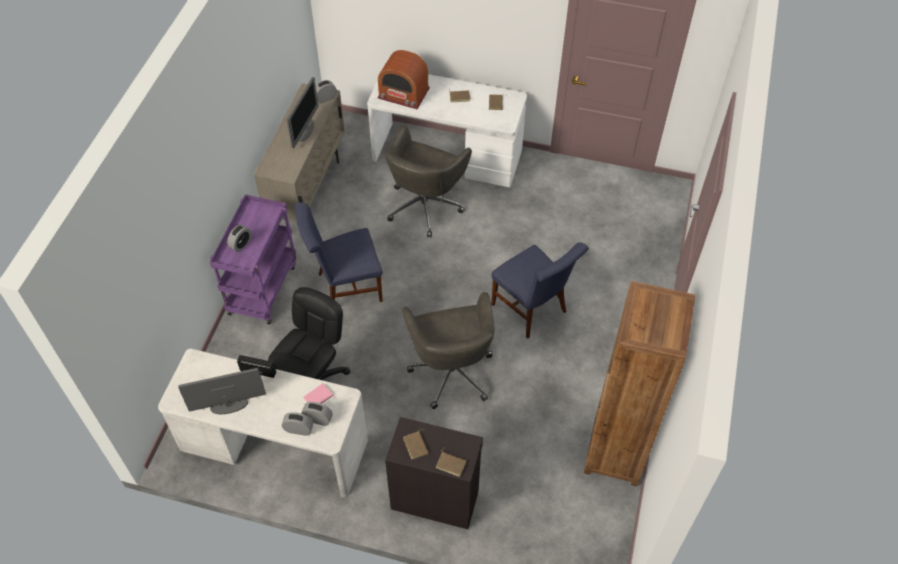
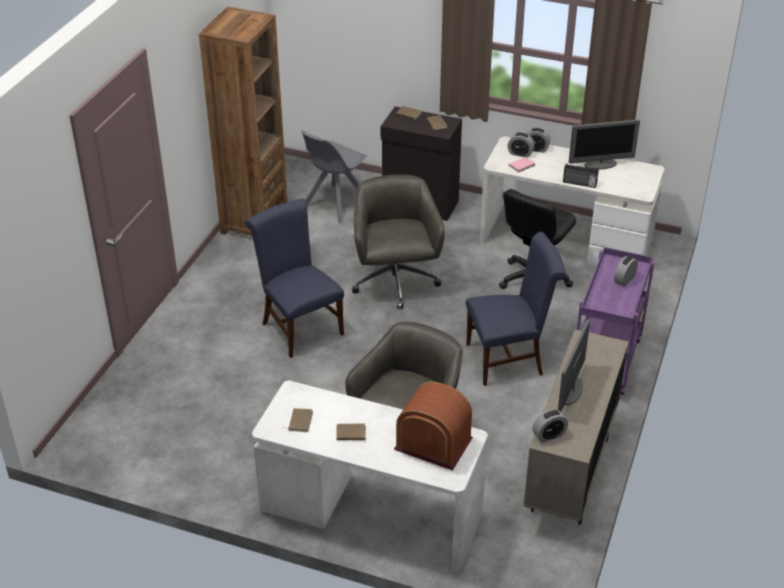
camera: 175 degrees left, 15 degrees down
(533, 491) = (335, 204): none -> grey chair

